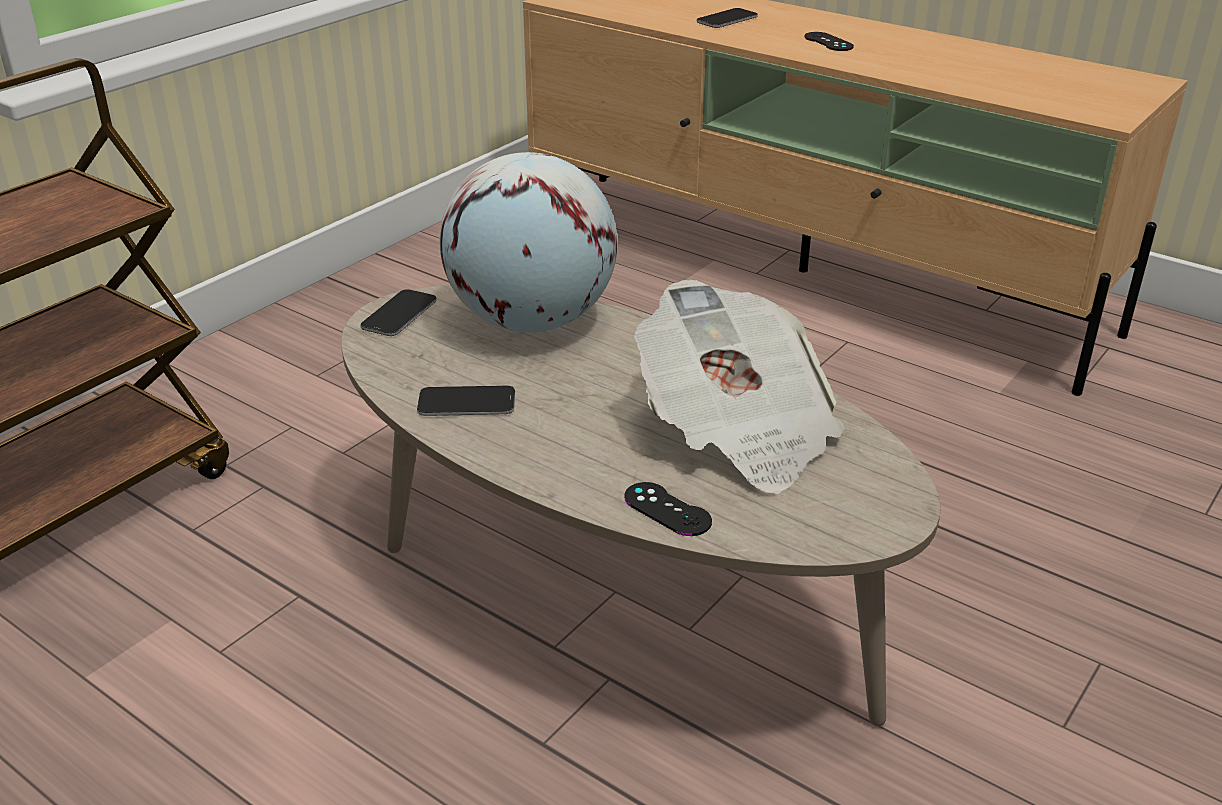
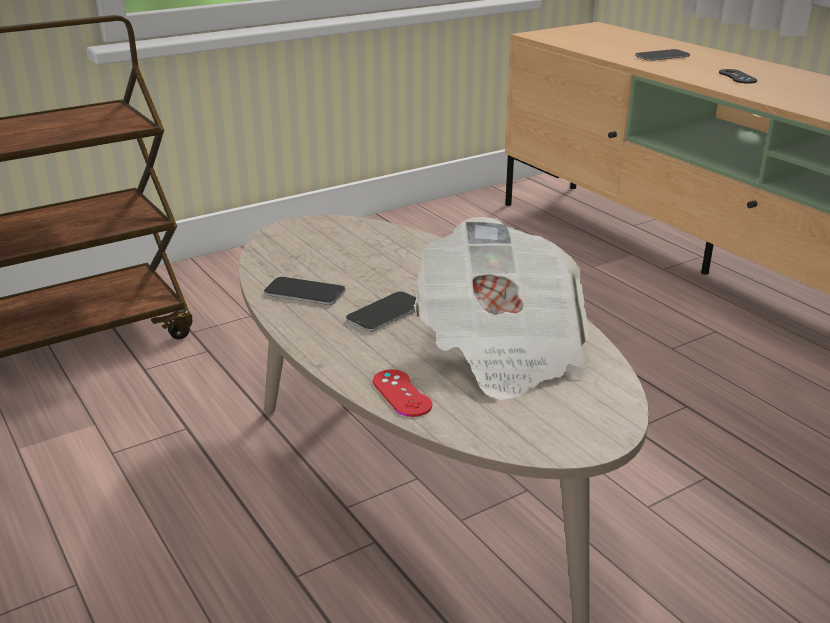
camera: 20 degrees right, 5 degrees down
(399, 314) = (301, 229): phone -> phone (386, 313)
(532, 321) = (395, 247): globe -> none
(667, 509) = (401, 393): black game controller -> red game controller

